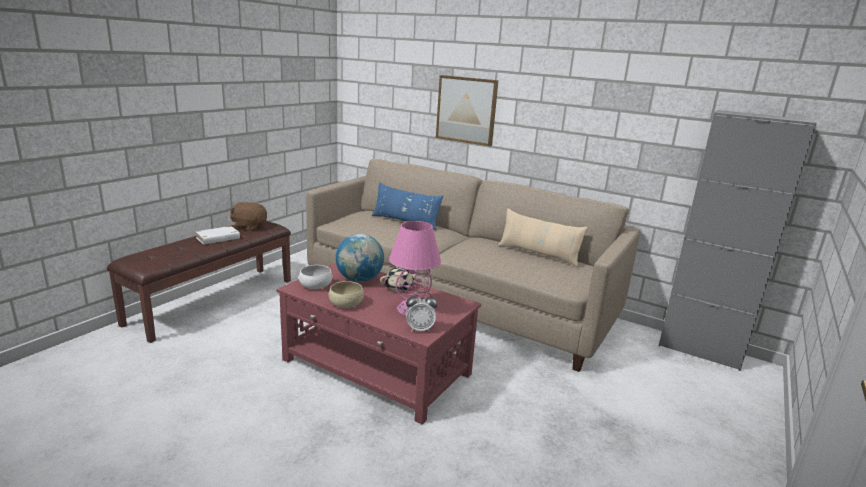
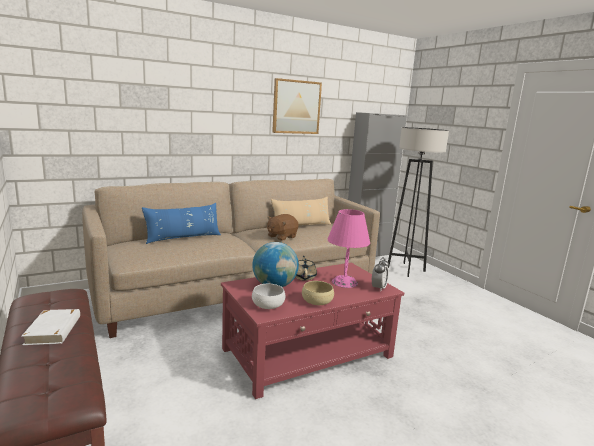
camera: 60 degrees left, 5 degrees down
(249, 227) = (46, 305): brown plush toy -> brown plush toy (281, 237)
(466, 110) = (188, 125): picture -> picture (296, 107)
(708, 395) = (405, 269): none -> grey floor lamp

